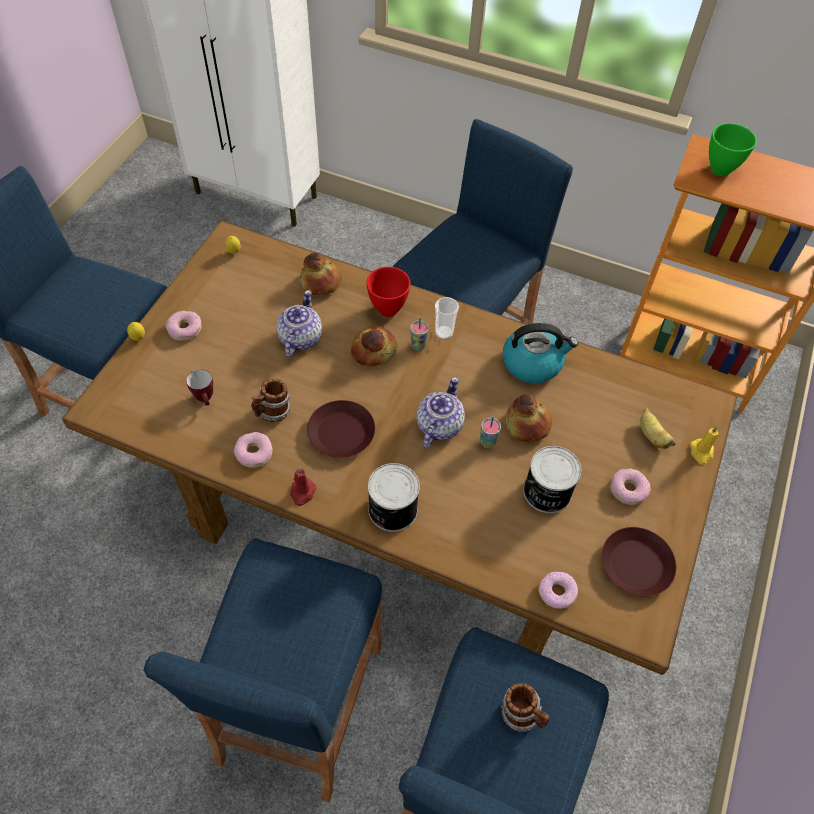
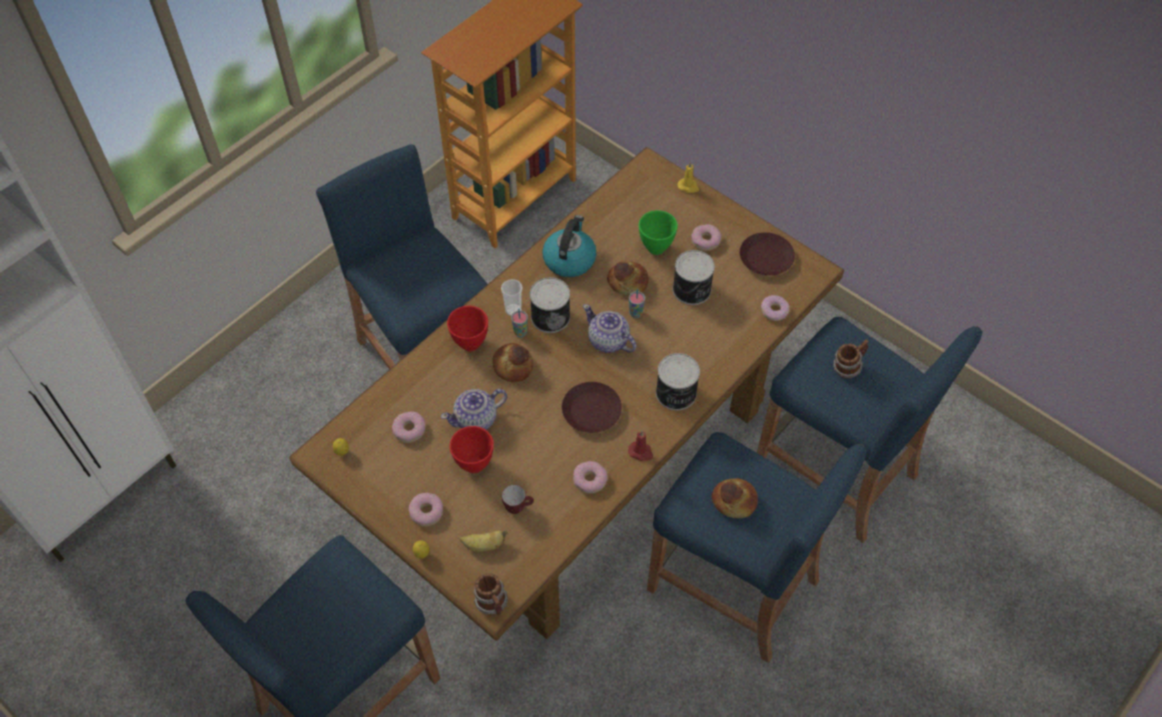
camera: 70 degrees left, 0 degrees up
(248, 350) = (474, 463): none -> red bowl
(272, 291) = (409, 430): none -> donut
(272, 413) = (552, 457): mug -> mug (493, 604)
(299, 338) = (476, 419): teapot -> teapot turned 60 degrees counterclockwise
(320, 282) = (415, 388): bread -> bread (734, 502)
(450, 365) = (550, 316): none -> can
(651, 436) = (664, 209): banana -> banana (484, 545)
(721, 170) = (472, 52): green bowl -> green bowl (657, 248)

